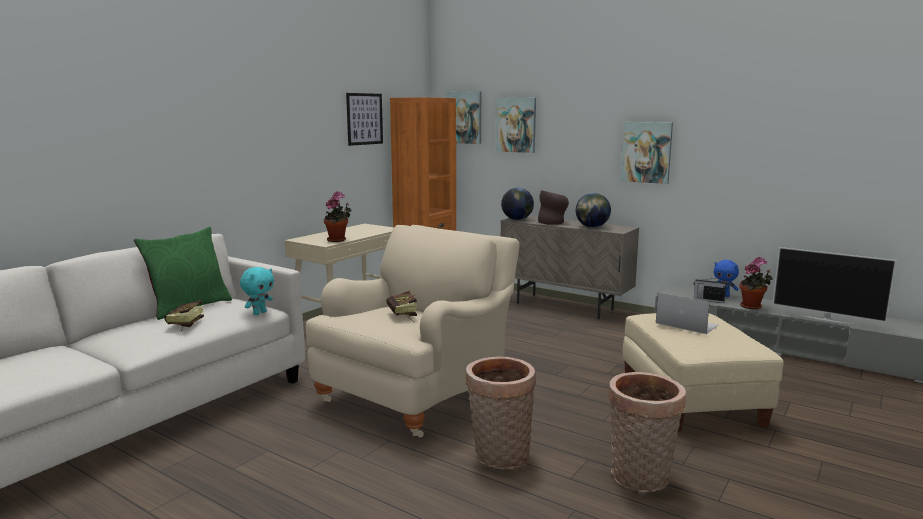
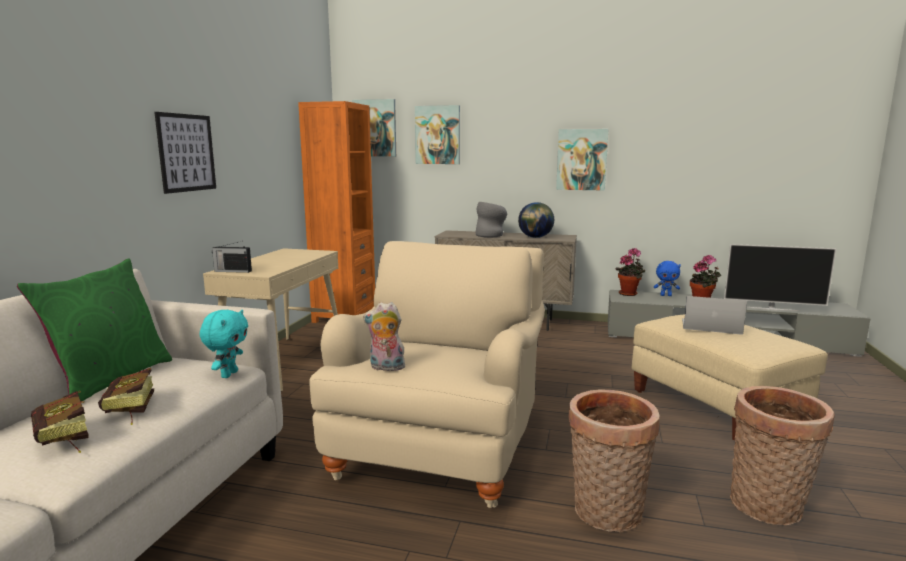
camera: 20 degrees left, 0 degrees up
(338, 240) = (276, 268): potted plant -> potted plant (629, 293)
(355, 320) = (386, 368): none -> plush toy
(364, 119) = (275, 125): picture -> picture (186, 153)
(403, 316) = (439, 355): book -> book (63, 441)
(517, 219) = (451, 234): globe -> none
(553, 222) = (491, 235): brown vase -> grey vase
(708, 300) = (659, 301): radio -> radio (232, 271)

